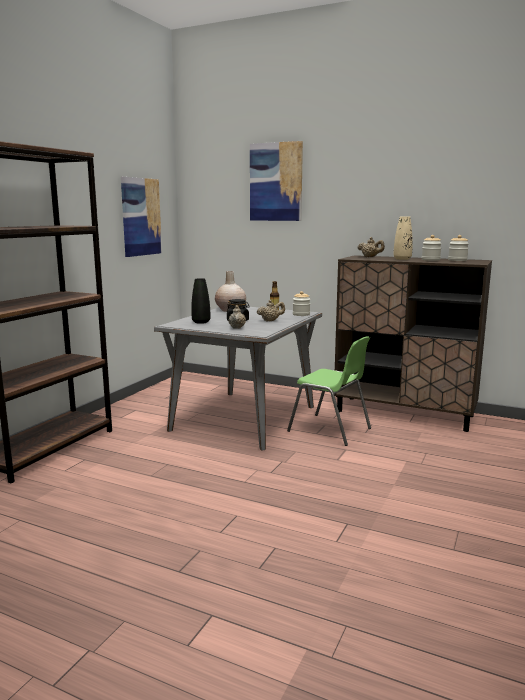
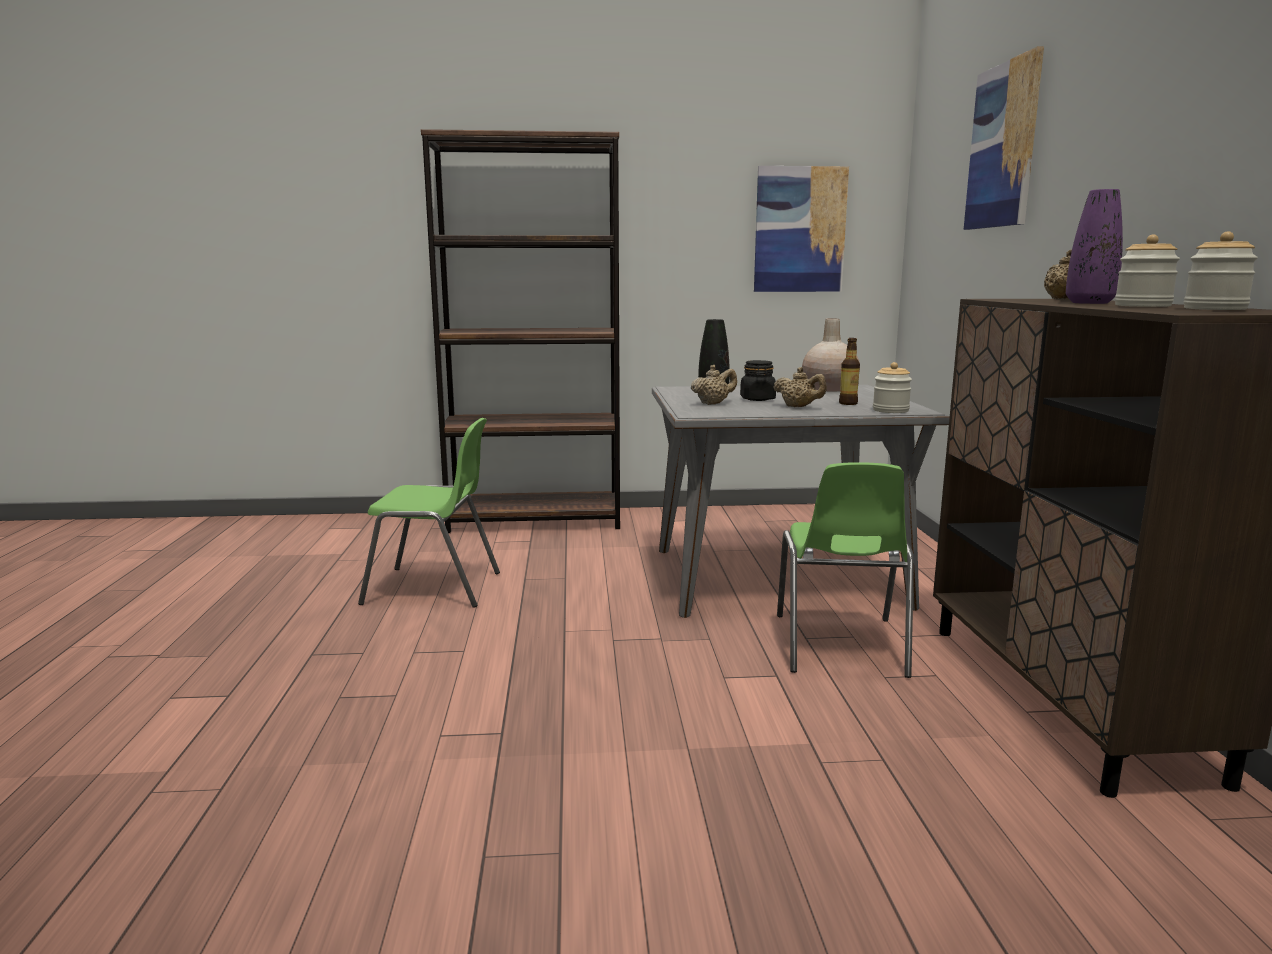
camera: 60 degrees right, 0 degrees up
(121, 507) = (435, 588): none -> green chair
(402, 259) = (1089, 303): beige vase -> purple vase

